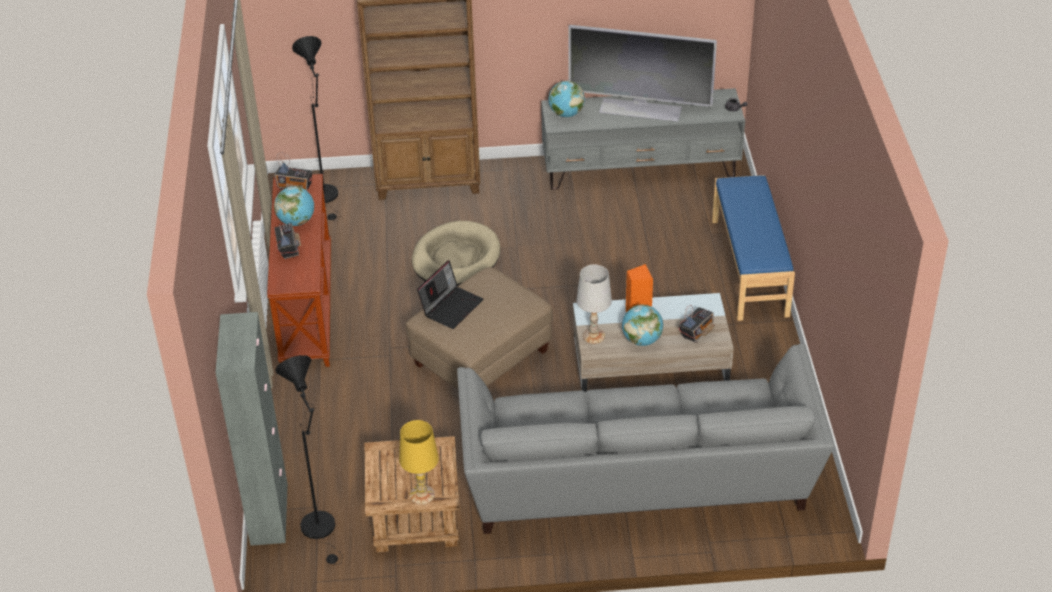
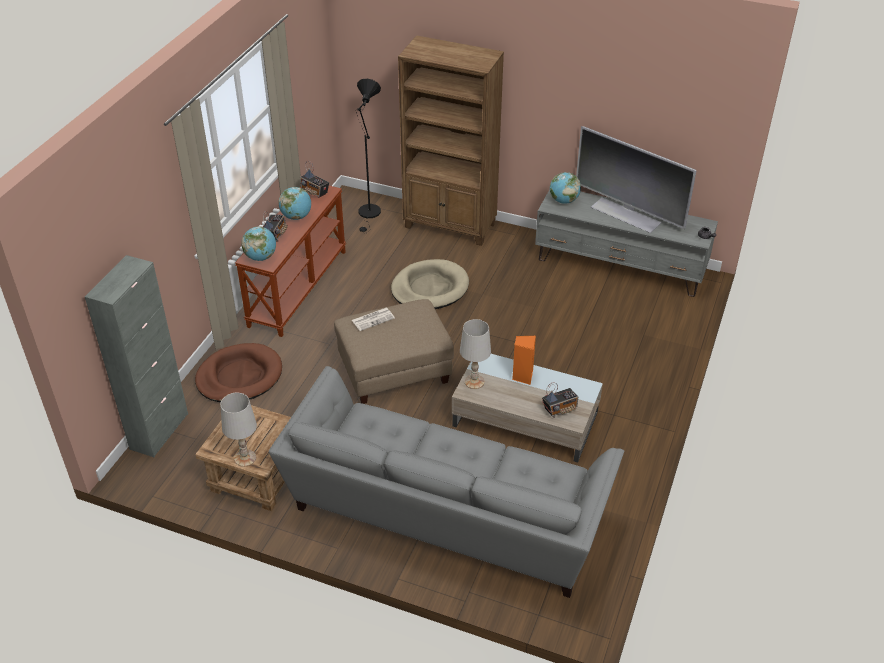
camera: 25 degrees right, 0 degrees up
(314, 425) = (239, 376): none -> brown dog bed
(321, 530) = (185, 458): black floor lamp -> none
(422, 494) = (245, 458): yellow table lamp -> white table lamp
(451, 306) = (373, 319): laptop -> newspaper
(642, 340) = (510, 399): globe -> globe (261, 257)
(750, 267) = (659, 373): blue bench -> none

